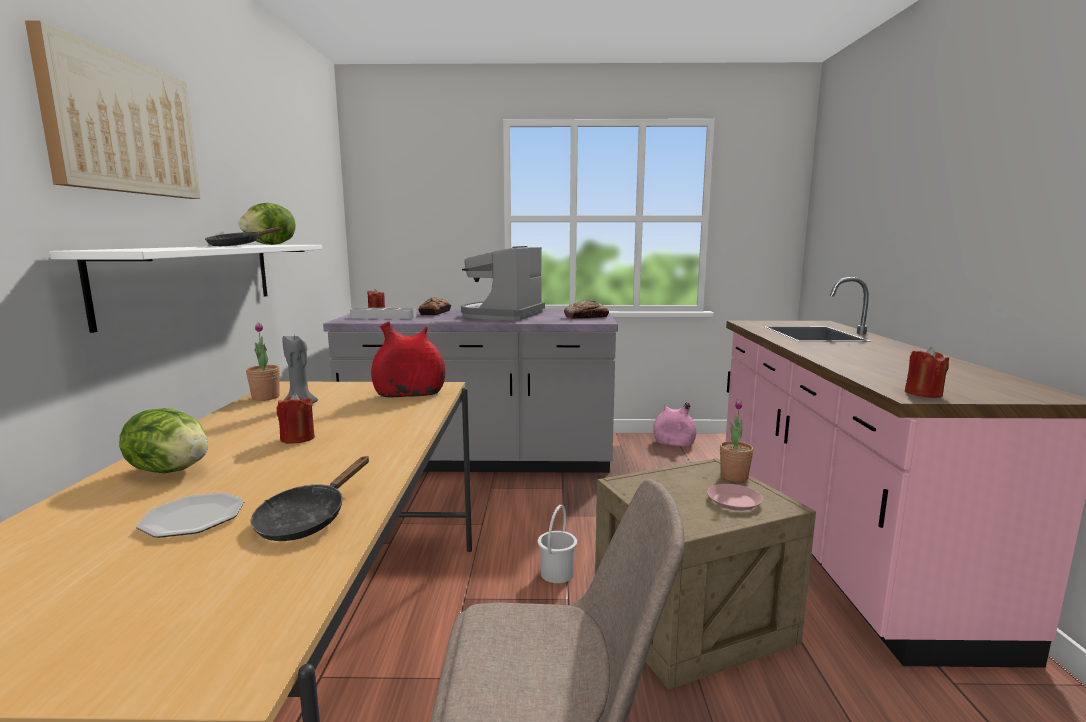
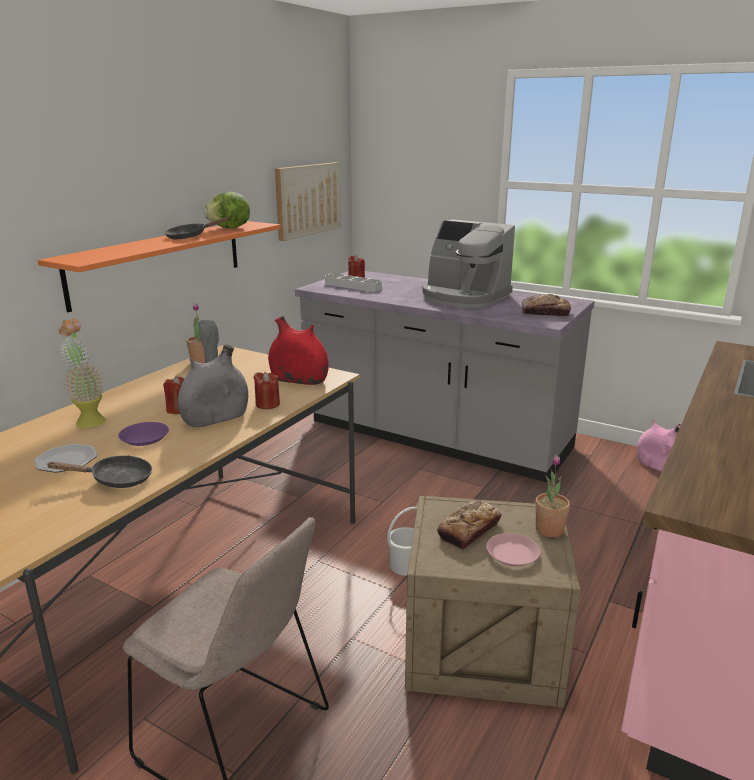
camera: 30 degrees right, 10 degrees up
(122, 126) = (96, 155): picture -> picture (307, 199)
(170, 470) = (88, 419): lettuce -> potted plant
(194, 278) = (159, 262): white shelf -> orange shelf
(287, 471) = (144, 437): none -> purple plate
(307, 519) = (116, 480): black frying pan -> black frying pan turned 150 degrees counterclockwise
(360, 438) = (215, 419): none -> grey vase
(435, 313) = (406, 285): bread -> bread (469, 530)
(502, 315) = (464, 297): coffee machine -> coffee machine turned 105 degrees counterclockwise
(923, 393) = (703, 505): red candle -> red candle (267, 404)

